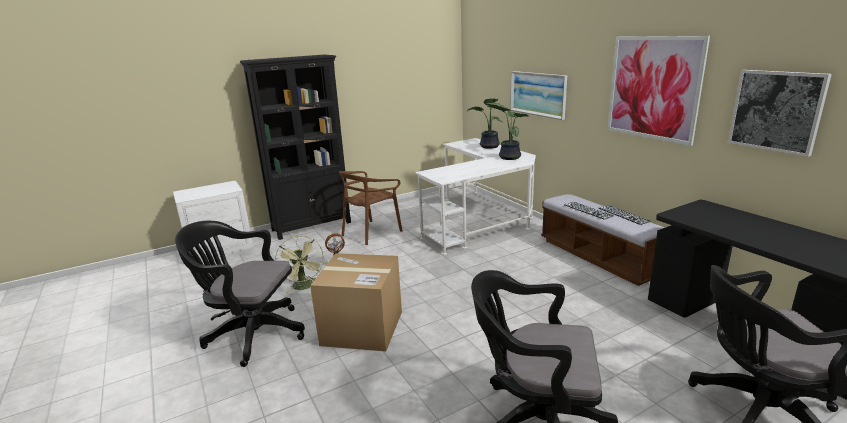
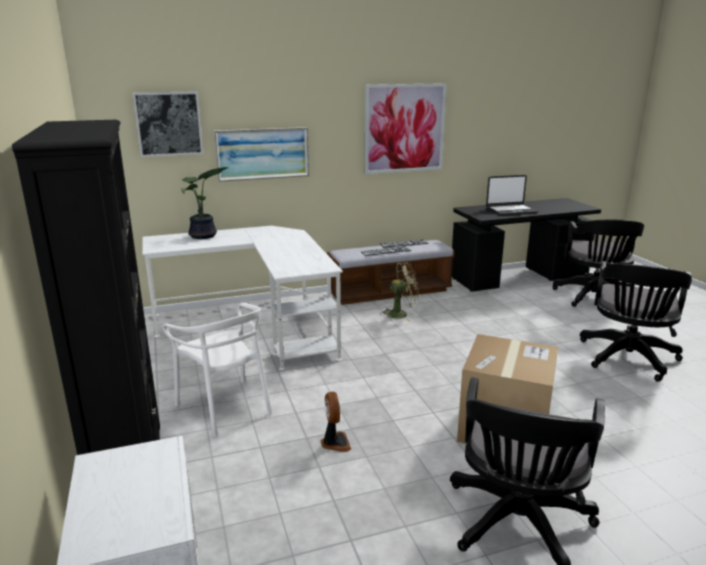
camera: 80 degrees left, 0 degrees up
(305, 287) = (387, 476): green fan -> green fan (401, 314)
(371, 232) = (225, 407): brown chair -> white chair
(508, 157) = (267, 234): potted plant -> none
(743, 228) = (511, 210): none -> laptop
(776, 111) = (490, 132): picture -> picture (168, 124)

